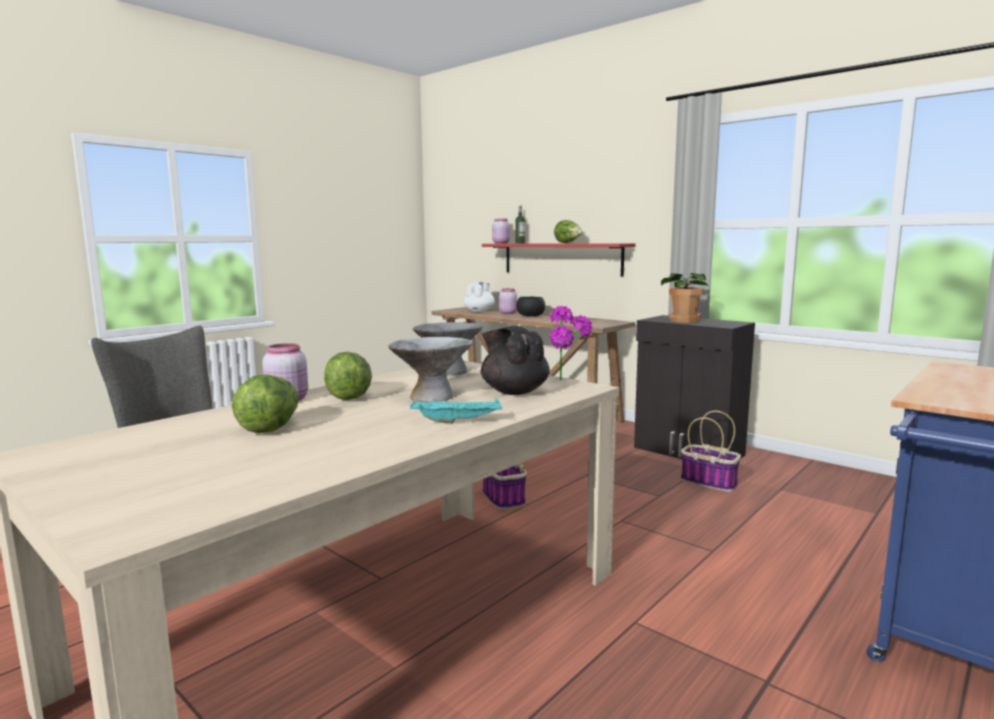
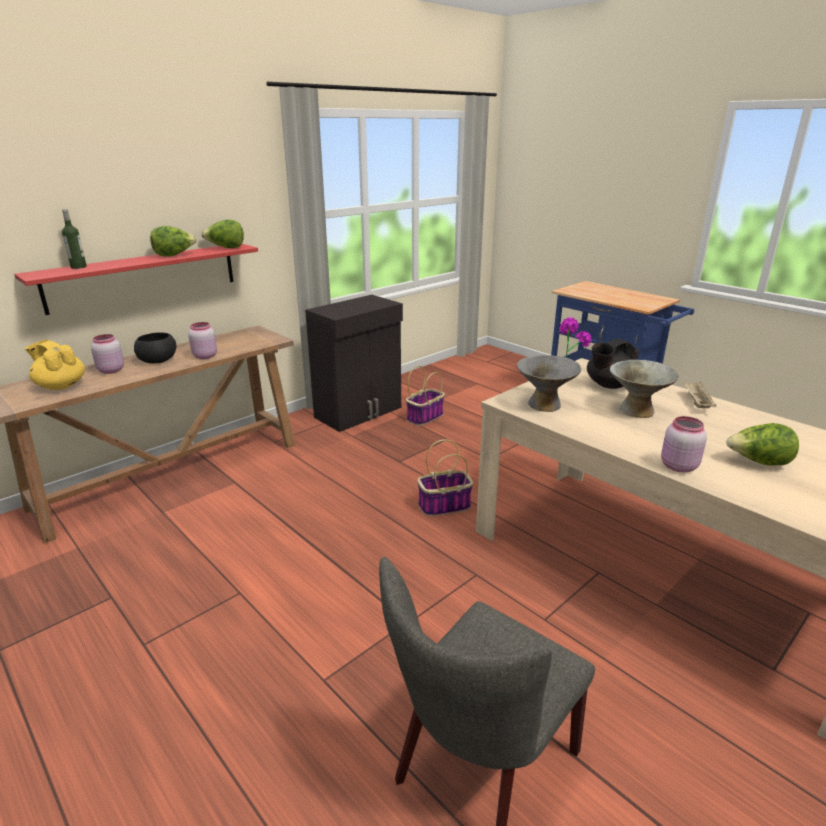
camera: 85 degrees left, 15 degrees up
(349, 396) = (651, 440): lettuce -> lettuce (226, 248)
(458, 421) = (696, 403): turquoise tray -> beige tray
(479, 311) = (61, 386): white teapot -> yellow teapot
(501, 243) = (45, 273): pink jar -> pink jar (204, 356)
(684, 321) = (353, 308): potted plant -> none

